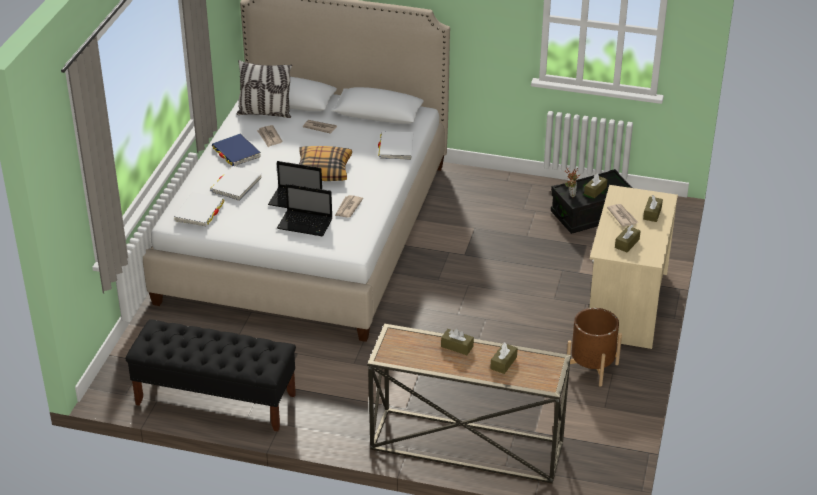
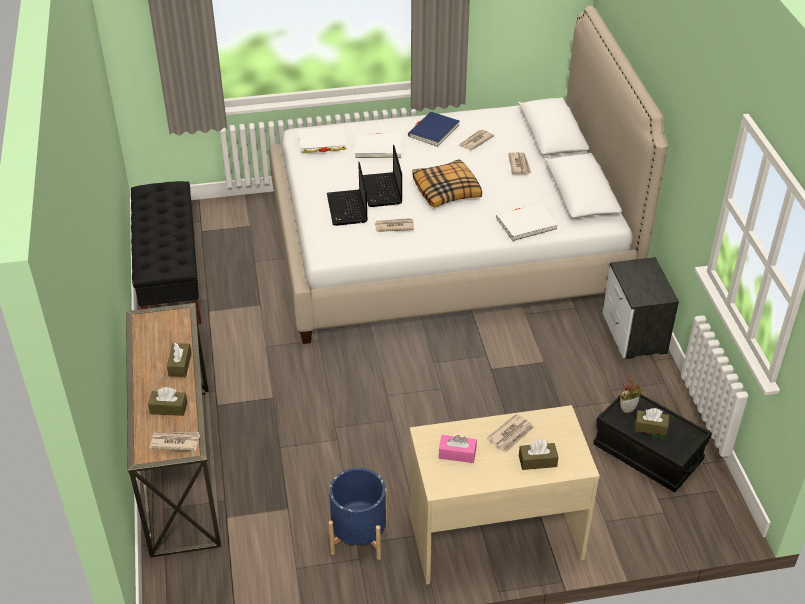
camera: 65 degrees right, 5 degrees up
(265, 113) = (515, 125): pillow -> none
(475, 179) = (634, 334): none -> nightstand
(544, 367) = (174, 442): none -> newspaper
(592, 368) = (359, 536): brown planter -> blue planter
(627, 243) = (457, 453): brown tissue box -> pink tissue box

